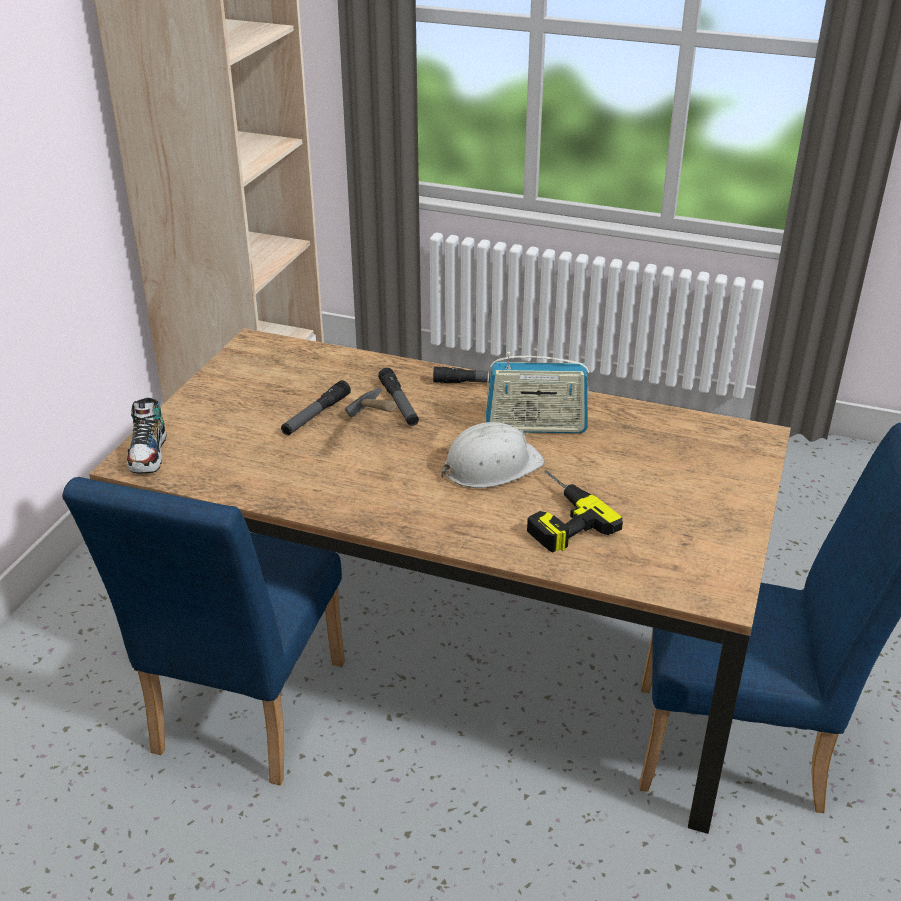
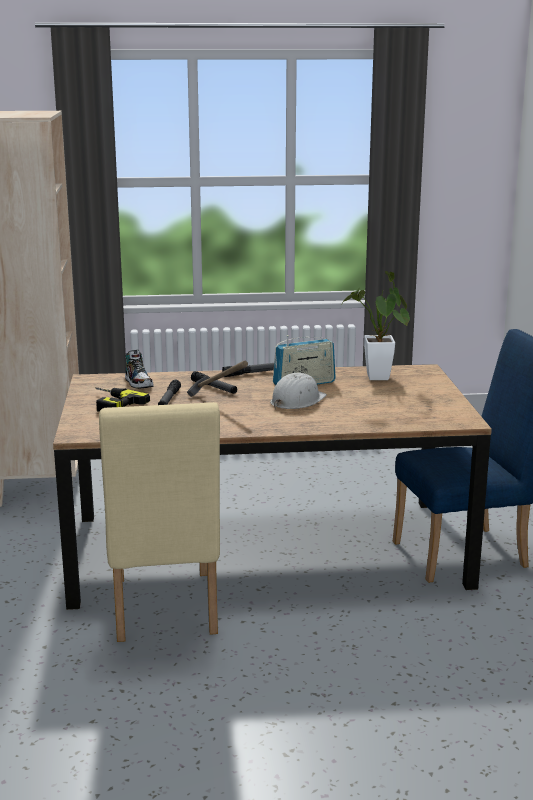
camera: 25 degrees left, 15 degrees down
(148, 454) = (82, 430): shoe -> shoe (138, 383)
(242, 717) = (163, 612): blue chair -> beige chair
(556, 516) = (354, 411): power drill -> power drill (110, 404)
(660, 444) = (378, 379): none -> potted plant

